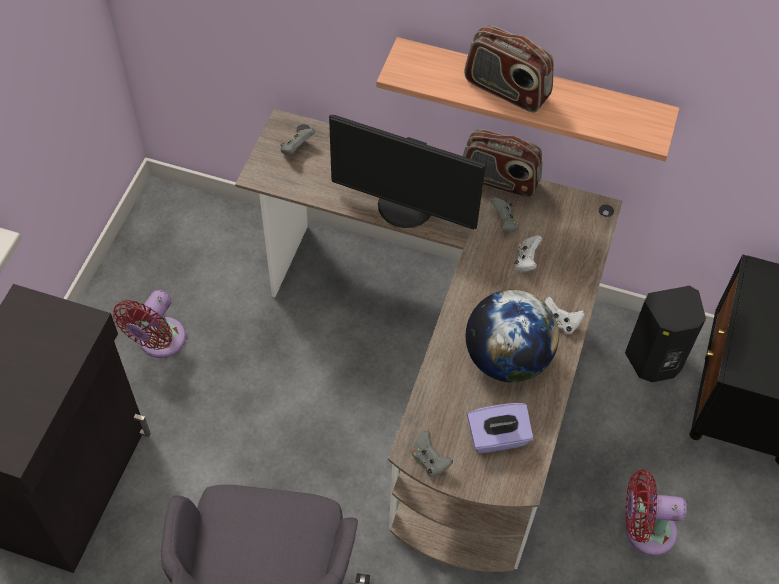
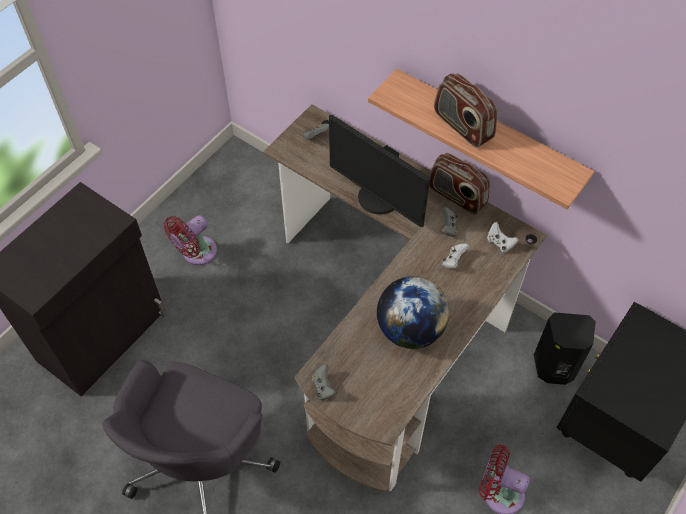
camera: 20 degrees right, 0 degrees up
(497, 438) = (380, 386): purple tissue box -> none
(559, 322) = (461, 313): white game controller -> white game controller (500, 243)

